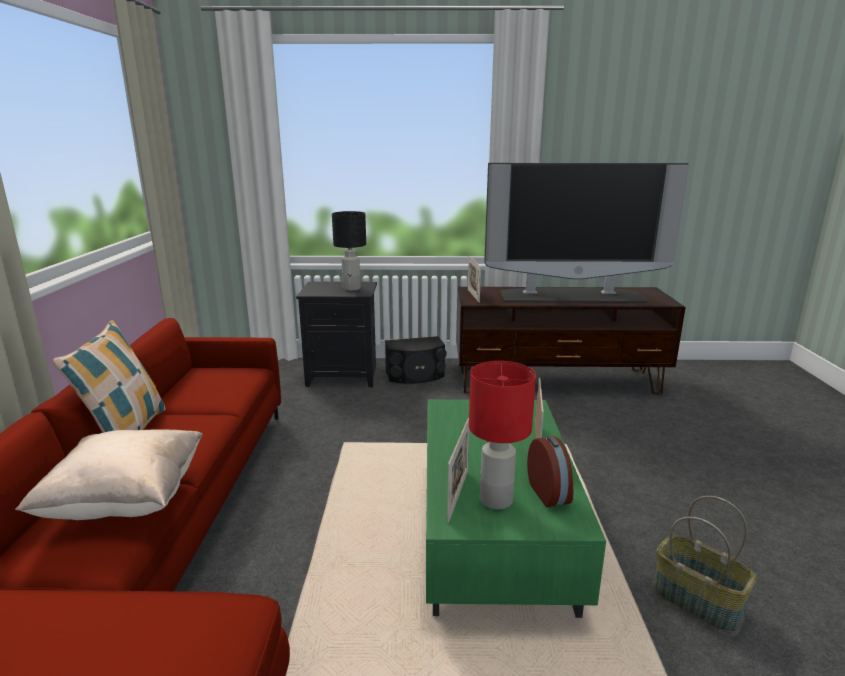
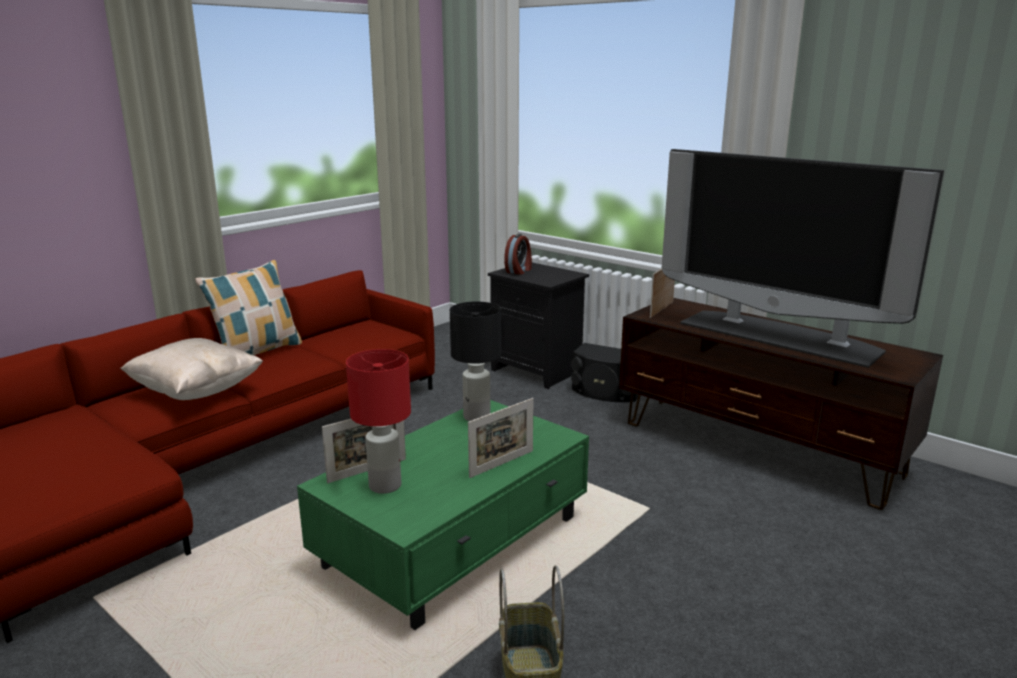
camera: 40 degrees right, 0 degrees up
(352, 288) = (549, 276): black table lamp -> black table lamp (476, 417)
(550, 493) = (432, 500): alarm clock -> alarm clock (519, 271)

